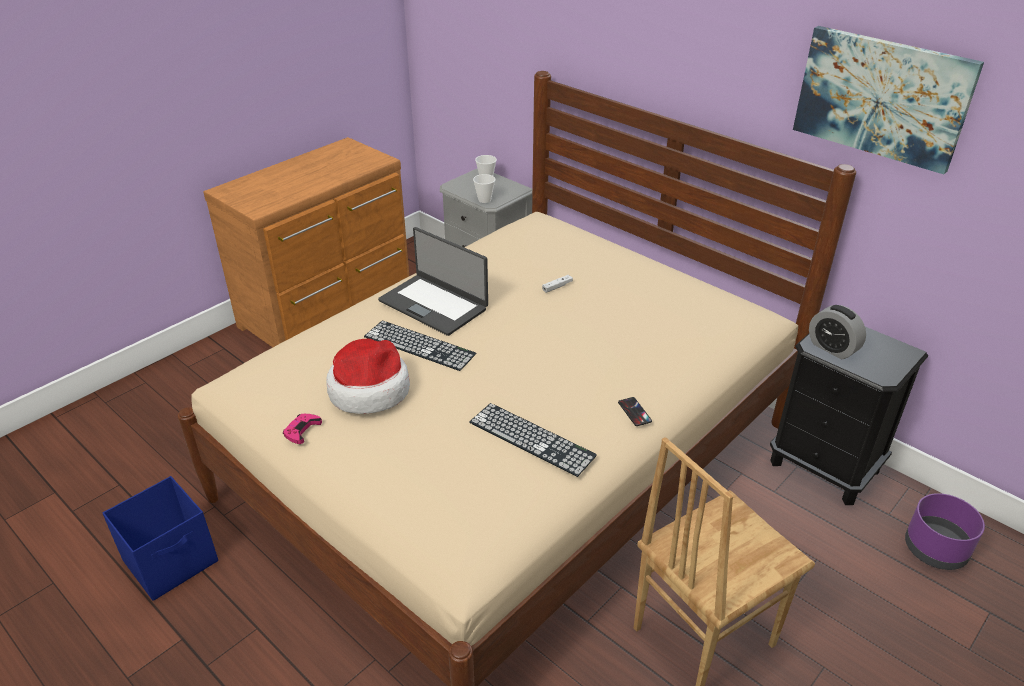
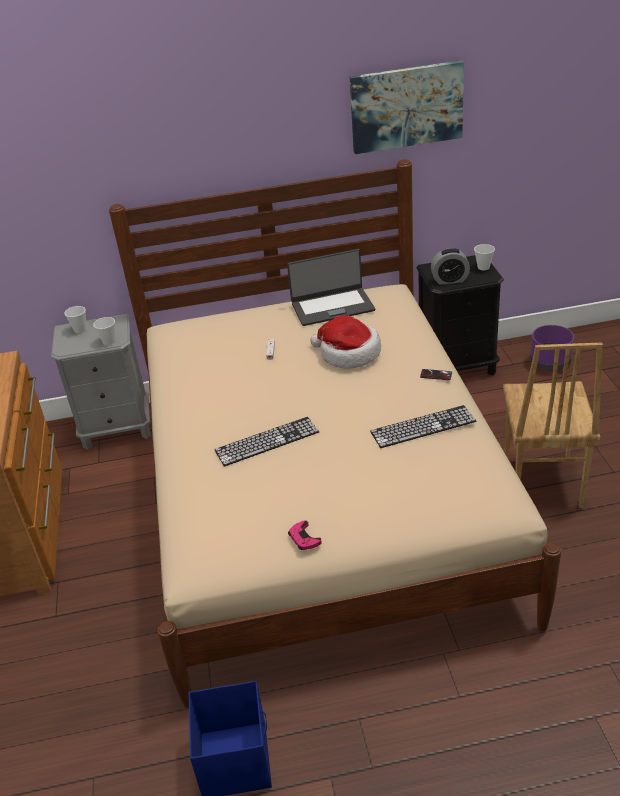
camera: 50 degrees left, 0 degrees up
(369, 390) = (293, 485): hat -> hat (348, 353)
(434, 304) = (223, 416): laptop -> laptop (332, 306)
(895, 363) = (483, 267): none -> cup

